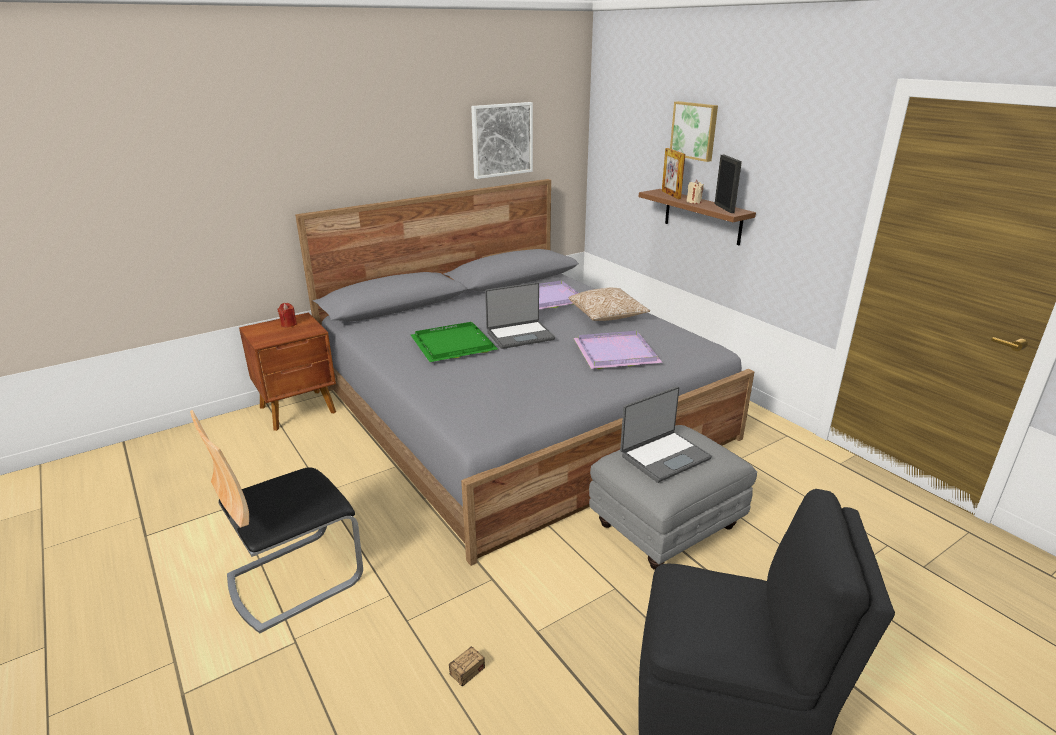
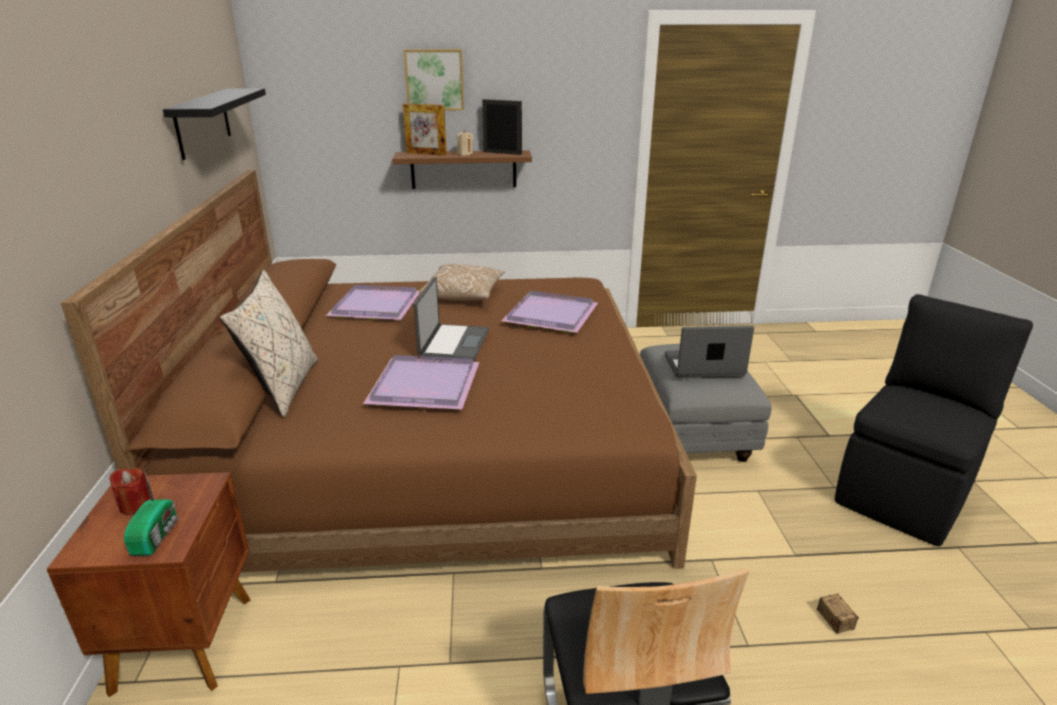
camera: 60 degrees left, 0 degrees up
(270, 336) = (157, 535): none -> radio
(416, 312) = (282, 387): none -> beige pillow
(455, 345) = (427, 385): green tray -> purple tray
(502, 140) = (203, 122): picture -> black shelf
(519, 412) = (437, 444): grey bed -> brown bed
(664, 456) = (704, 367): laptop -> laptop turned 90 degrees counterclockwise

